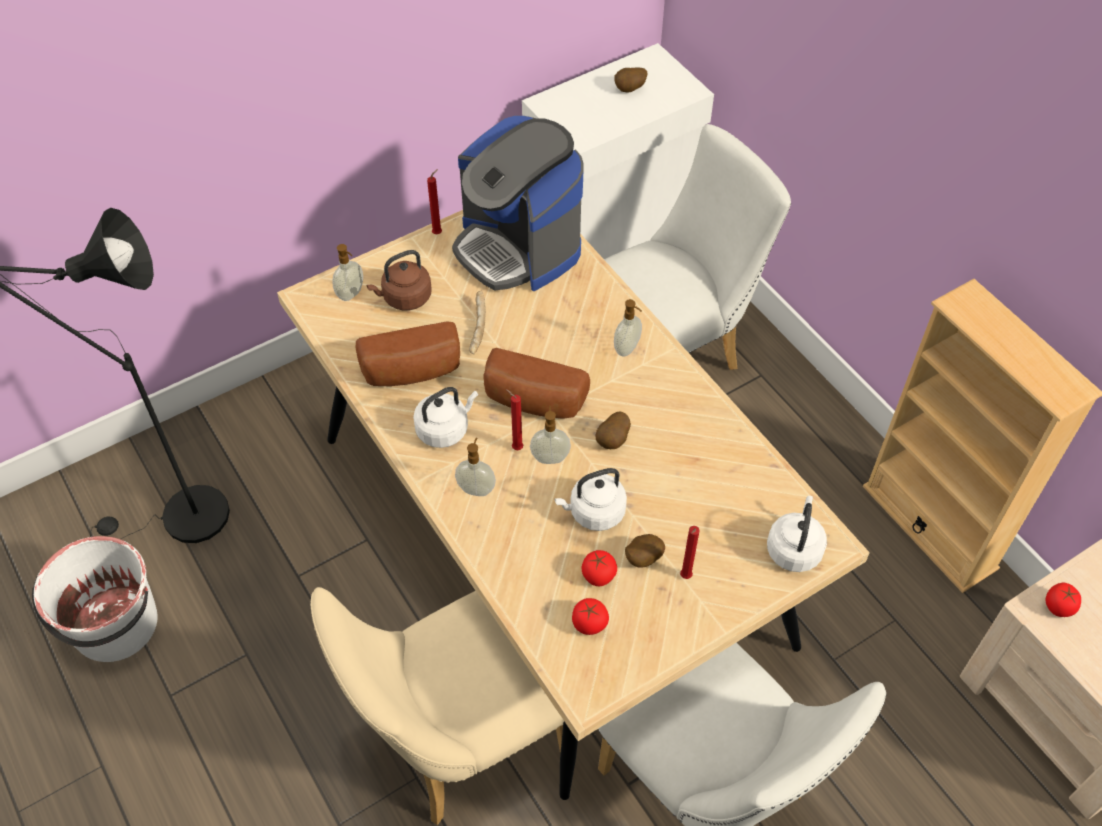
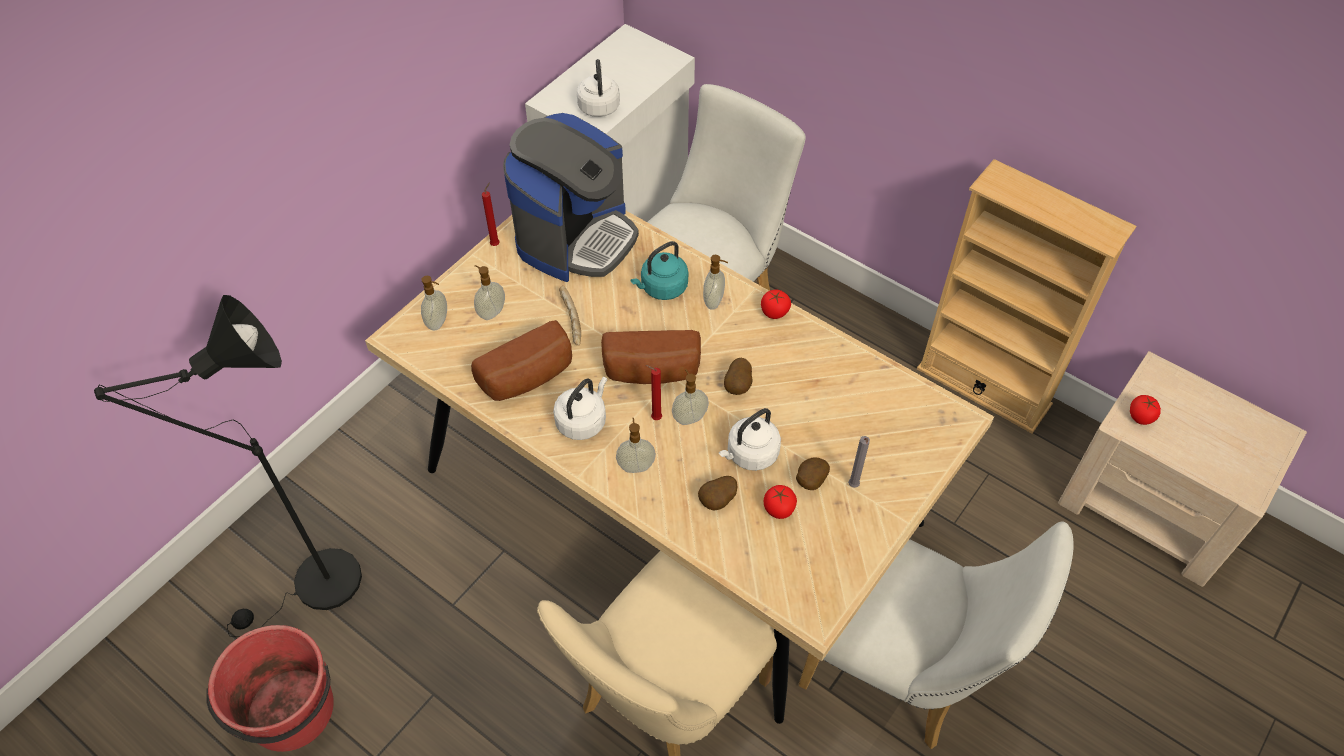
camera: 20 degrees left, 0 degrees up
(115, 626) = (291, 712): white bucket -> red bucket
(404, 298) = (491, 312): brown kettle -> soap dispenser
(518, 247) = (576, 237): coffee machine -> coffee machine turned 90 degrees counterclockwise
(580, 320) = (662, 288): none -> turquoise kettle
(589, 623) = (790, 553): tomato -> tomato (774, 312)
(630, 90) = (619, 71): potato -> potato (718, 501)
(685, 577) = (853, 487): red candle -> grey candle
(794, 548) = (932, 432): white kettle -> white kettle (599, 105)

